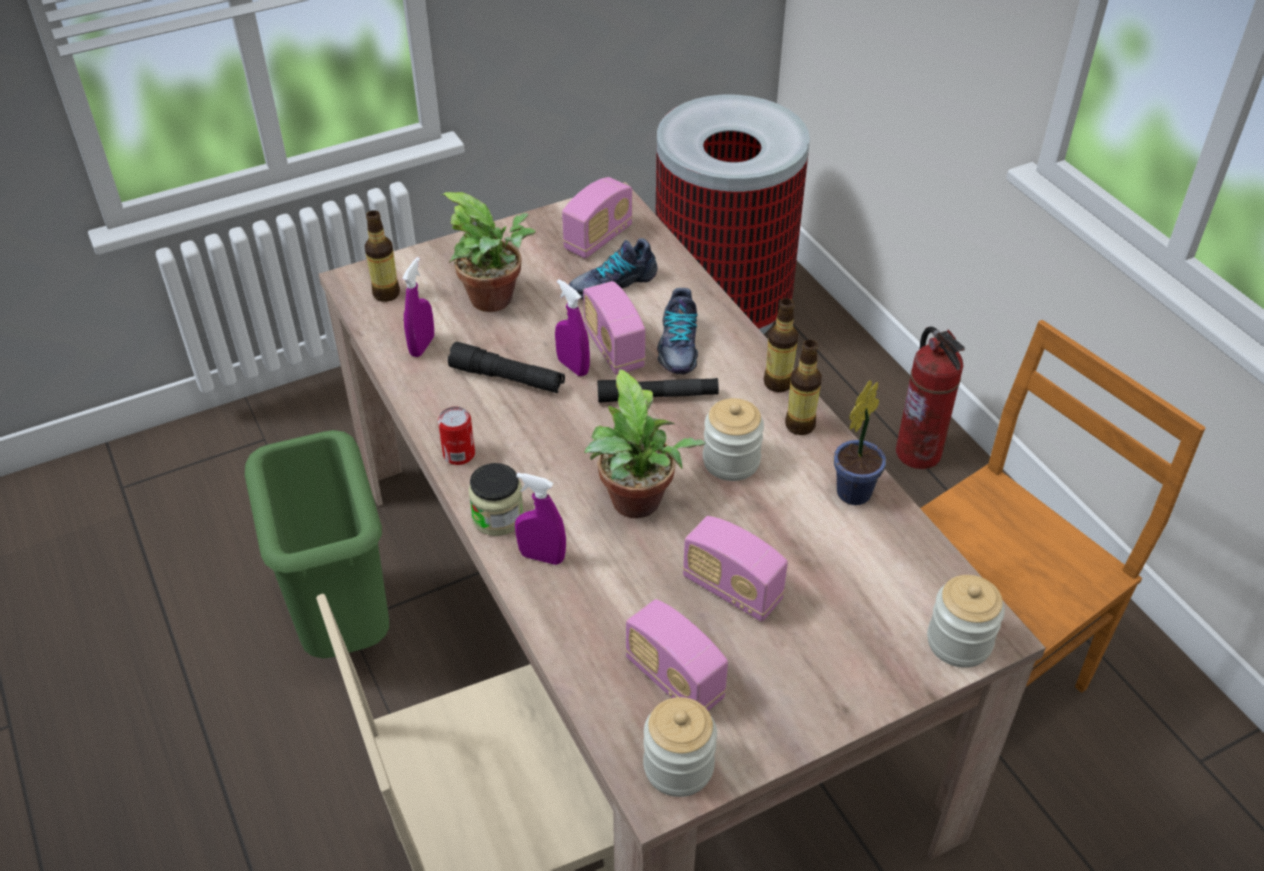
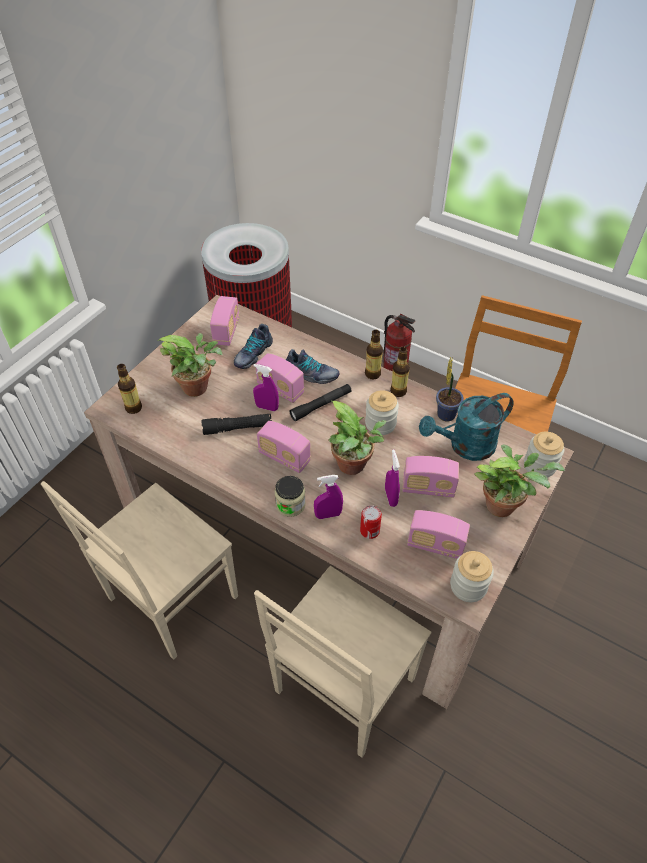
camera: 30 degrees left, 5 degrees up
(342, 626) = (170, 600): green trash can -> beige chair
(422, 346) = (177, 429): purple spray bottle -> purple spray bottle (391, 497)
(459, 454) = (244, 480): can -> can (369, 531)
(542, 447) = (284, 457): none -> radio
(677, 346) = (311, 375): shoe -> shoe turned 45 degrees counterclockwise
(842, 673) = (503, 504): none -> potted plant
(847, 555) = (465, 446): none -> turquoise watering can

